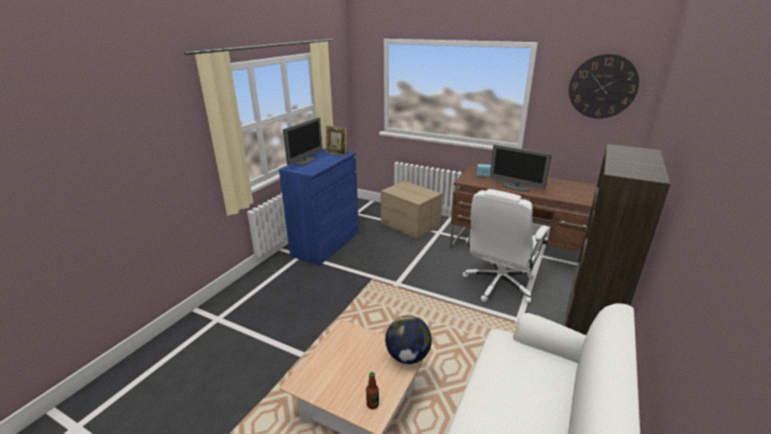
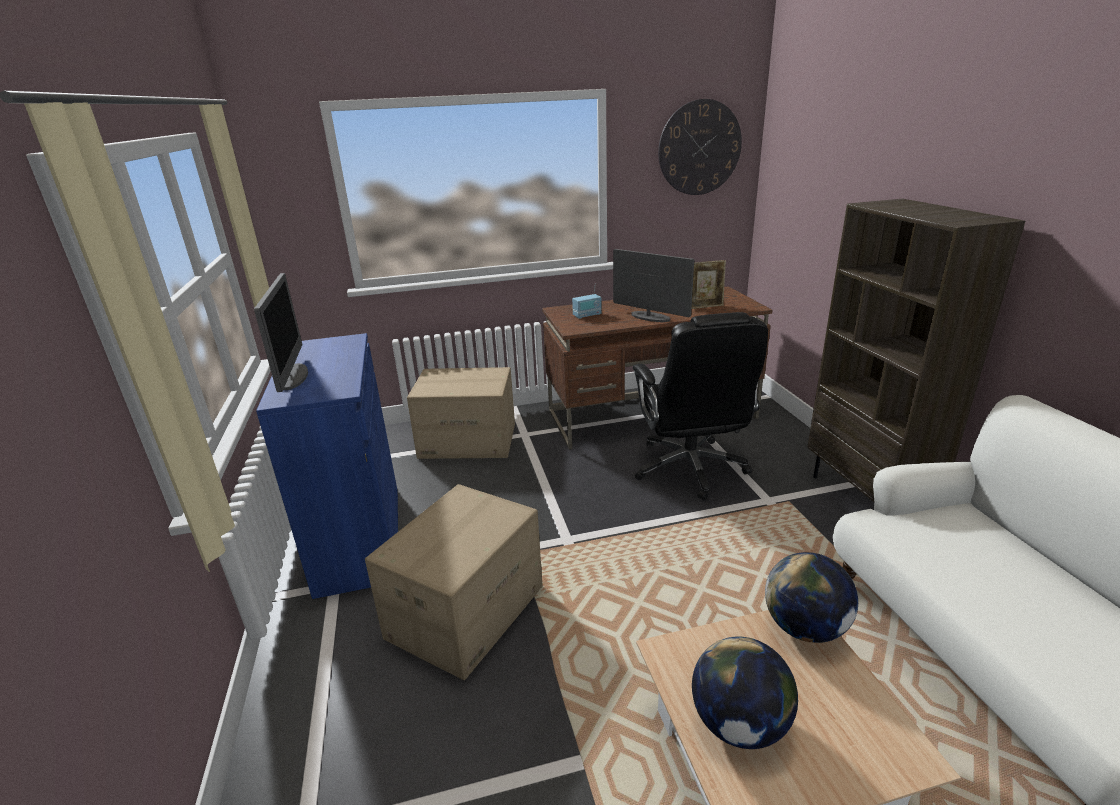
camera: 40 degrees left, 0 degrees up
(328, 287) = (465, 611): none -> cardboard box
(333, 363) = (739, 724): none -> globe
(336, 154) = (334, 345): picture frame -> picture frame (705, 307)
(372, 404) = (882, 739): bottle -> none
(498, 284) = (690, 468): white office chair -> black office chair
(515, 187) = (650, 317): monitor -> monitor turned 135 degrees counterclockwise

